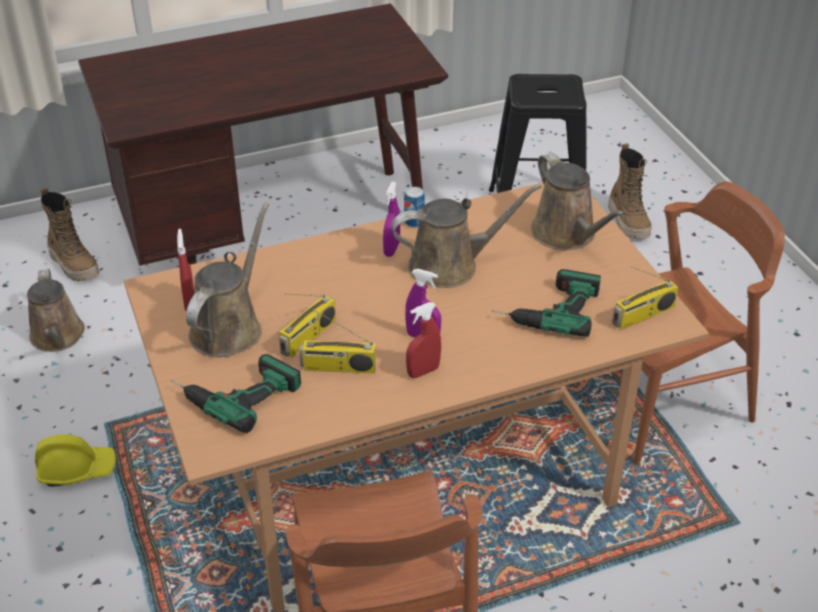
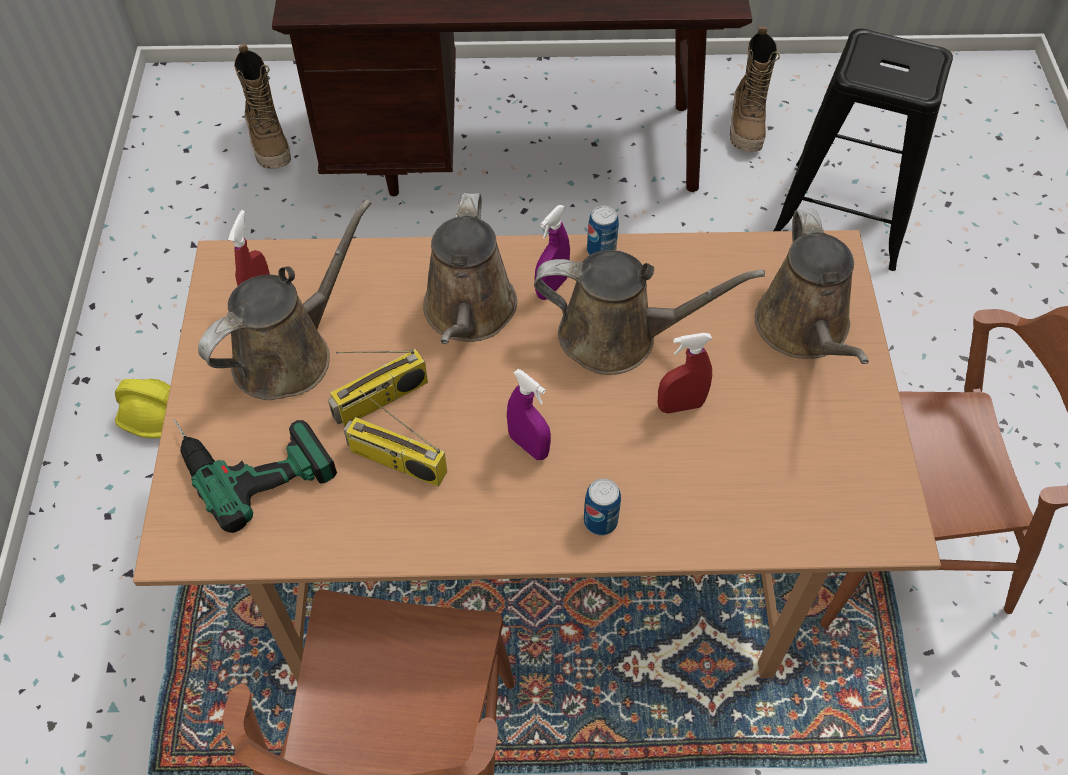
camera: 20 degrees right, 15 degrees up
(57, 337) = (214, 235): brown watering can -> brown watering can (469, 313)
(423, 371) = (503, 504): red spray bottle -> red spray bottle (680, 406)
(490, 364) = (600, 521): none -> can
(546, 307) = (719, 447): power drill -> none
(628, 221) = (963, 258): boot -> boot (747, 125)
(643, 316) = (854, 505): radio -> none

